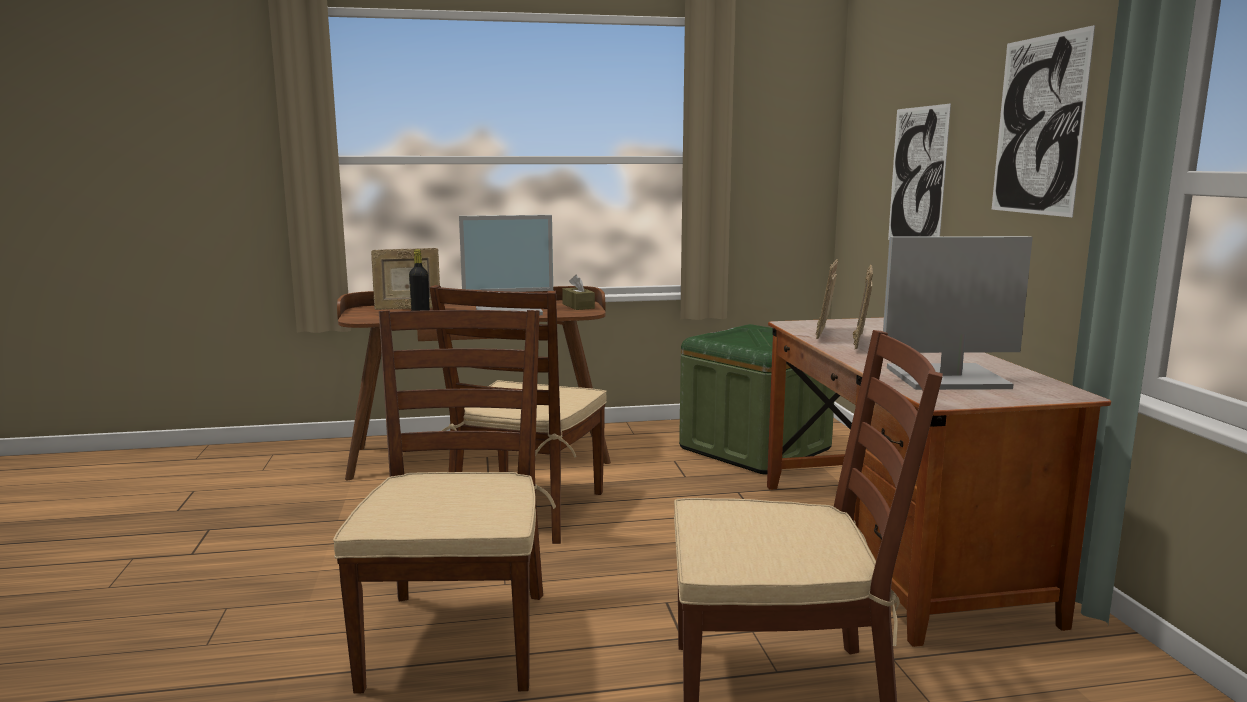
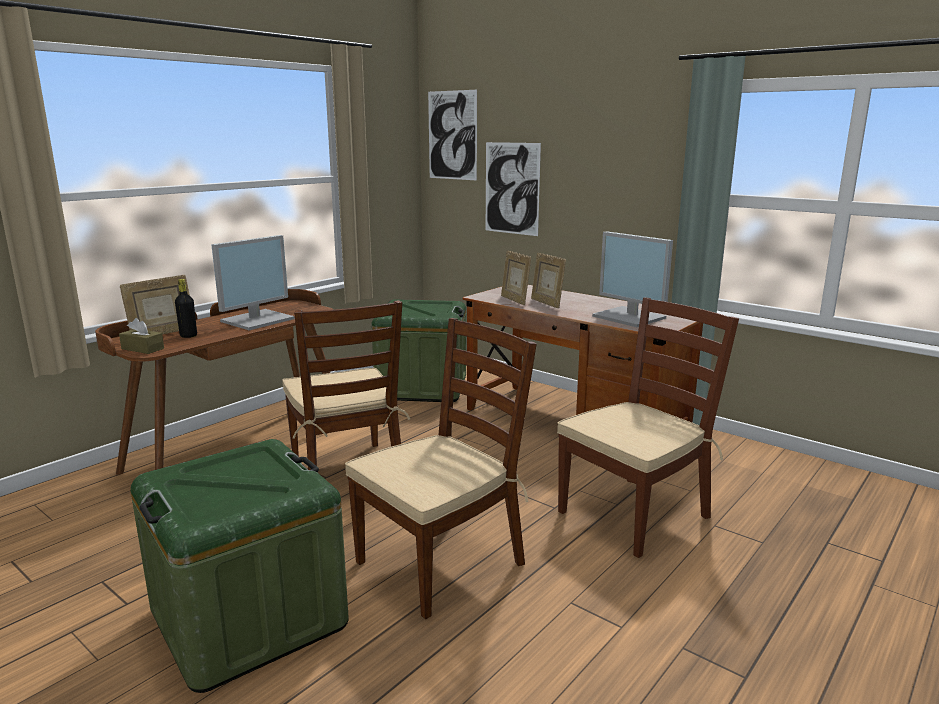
camera: 40 degrees left, 5 degrees up
(234, 606) = (249, 617): none -> green storage box
(457, 637) = (441, 562): brown chair -> brown chair turned 90 degrees clockwise
(578, 306) = (299, 306): brown tissue box -> brown tissue box (142, 348)
(945, 378) = (630, 317): monitor -> monitor turned 90 degrees counterclockwise
(1038, 126) = (619, 163): picture -> picture (452, 135)

